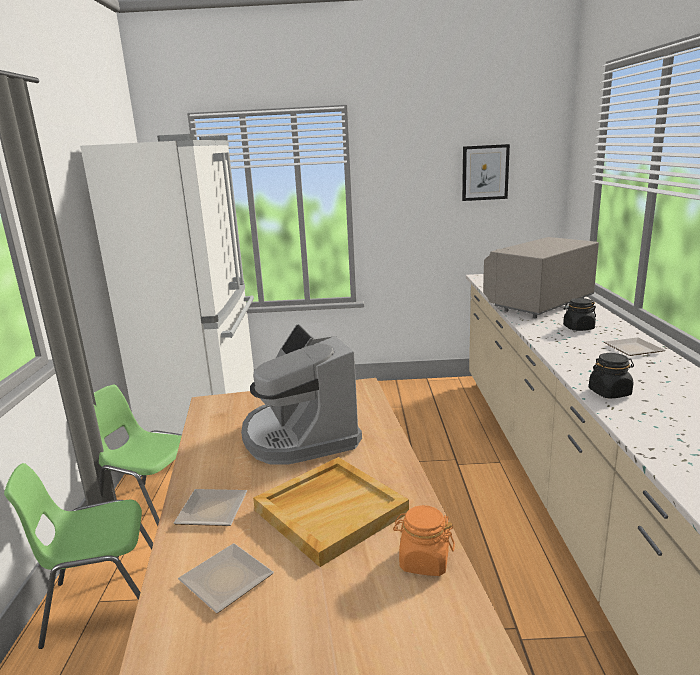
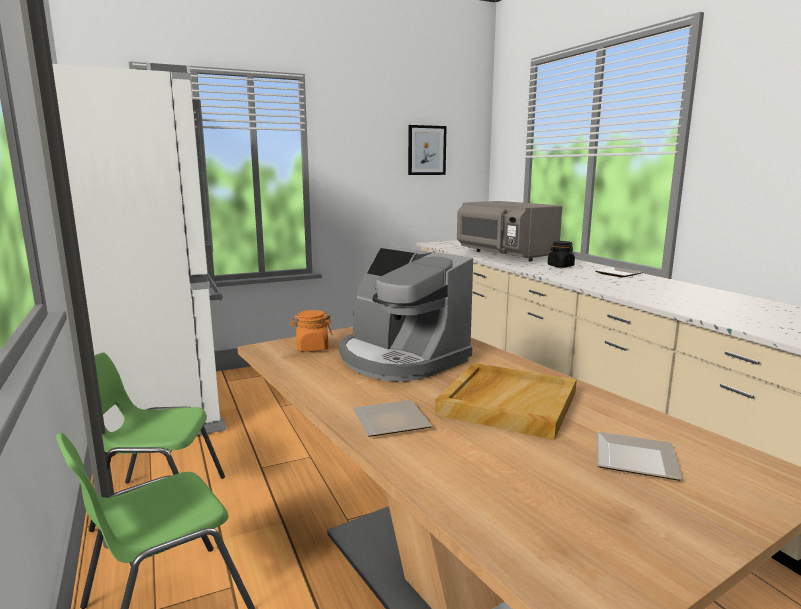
camera: 25 degrees left, 5 degrees down
(227, 578) = (480, 465): plate -> plate (632, 458)
(424, 561) = (632, 419): orange jar -> orange jar (312, 348)
(538, 303) = (505, 255): grey microwave -> grey microwave turned 60 degrees counterclockwise
(609, 392) = (642, 296): black jar -> none

